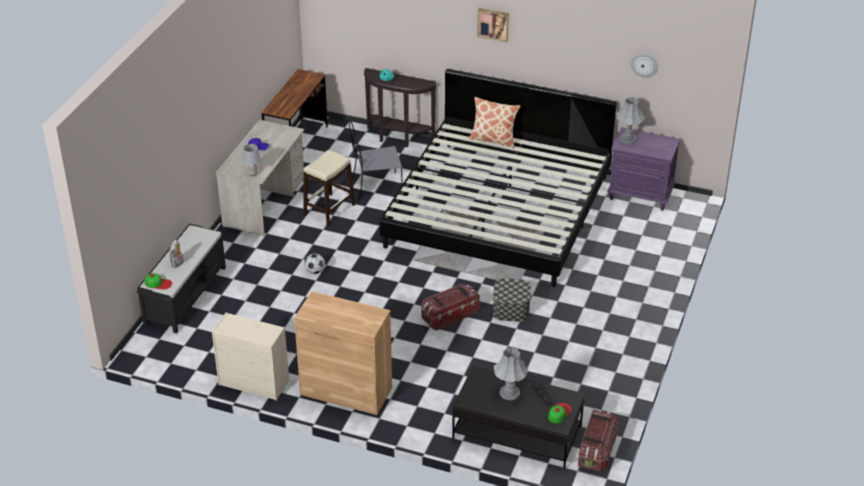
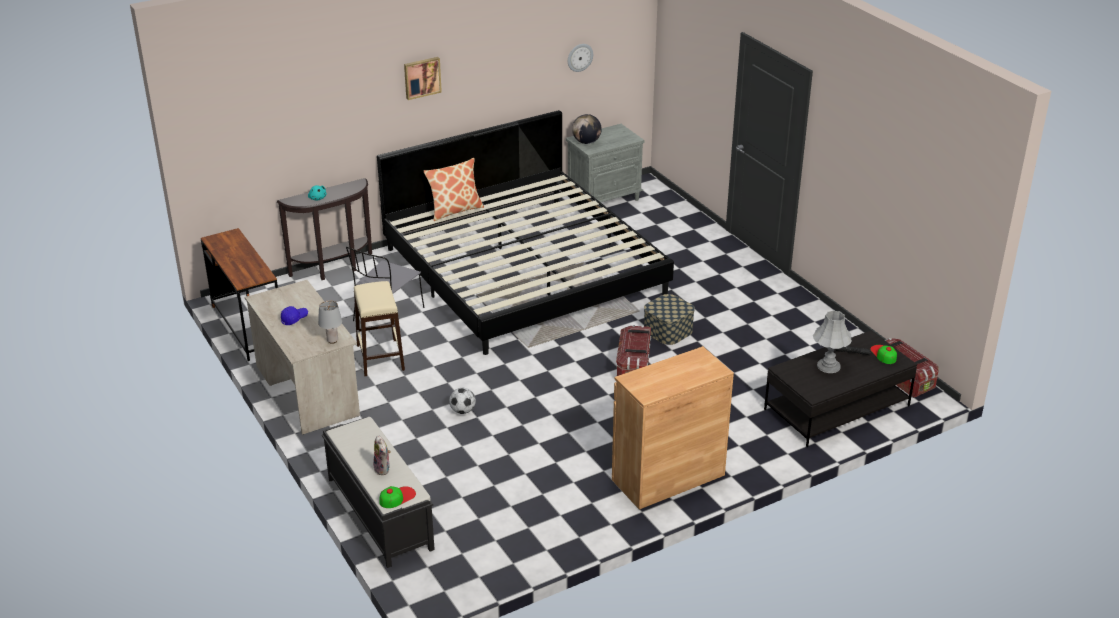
camera: 50 degrees left, 5 degrees down
(253, 382) = (582, 532): beige dresser -> none
(628, 138) = (586, 142): grey table lamp -> globe
(641, 195) = (604, 199): purple nightstand -> grey nightstand

